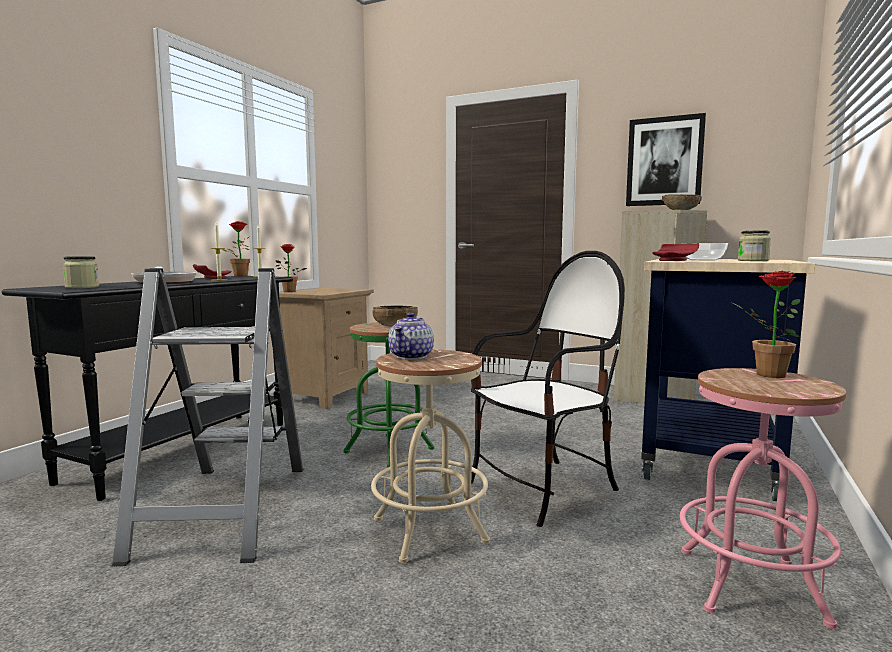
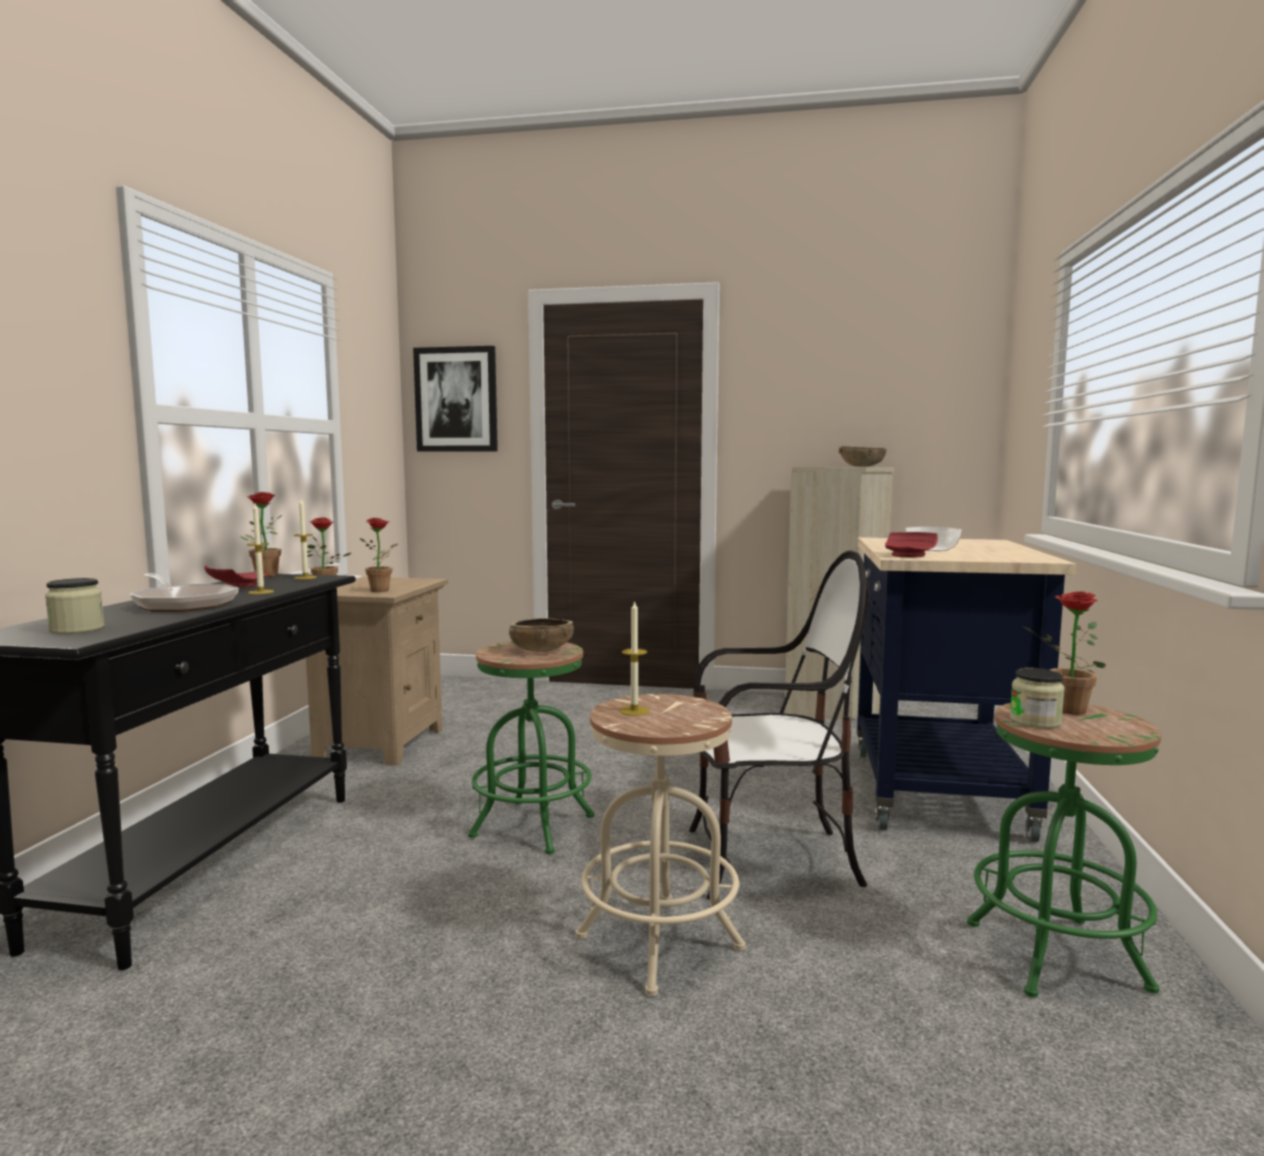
camera: 15 degrees left, 0 degrees up
(223, 510) = (344, 956): grey step ladder -> none
(323, 292) = (383, 591): none -> potted plant
(412, 356) = (634, 711): teapot -> candle
(544, 489) = (769, 860): chair -> chair turned 45 degrees clockwise
(664, 161) = (833, 399): picture -> picture (456, 399)
(750, 586) = (1056, 956): pink stool -> green stool
(753, 260) = (993, 552): jar -> jar (1035, 721)

